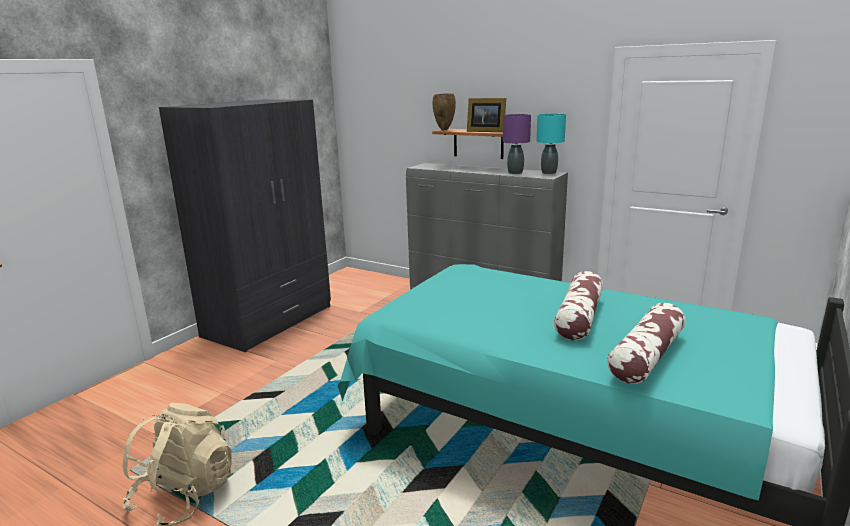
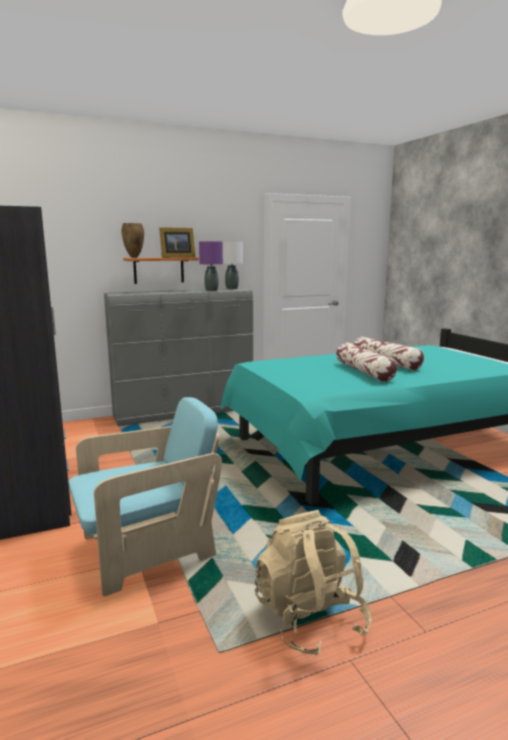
camera: 55 degrees left, 5 degrees down
(234, 392) = (147, 550): none -> turquoise armchair
(549, 172) = (231, 288): turquoise table lamp -> white table lamp
(646, 356) = (450, 366): pillow -> pillow (364, 372)

